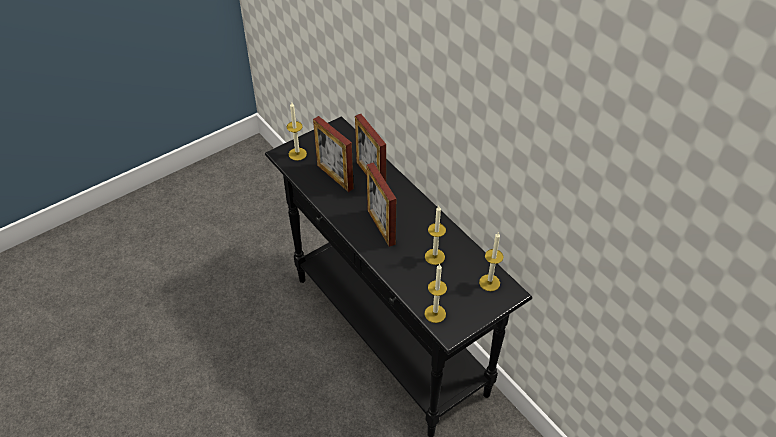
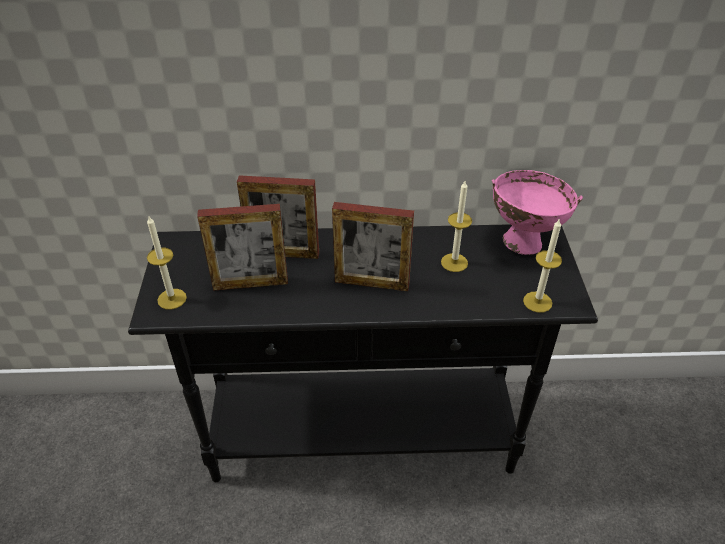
camera: 55 degrees left, 5 degrees down
(489, 282) = (523, 241): candle -> pink bowl

